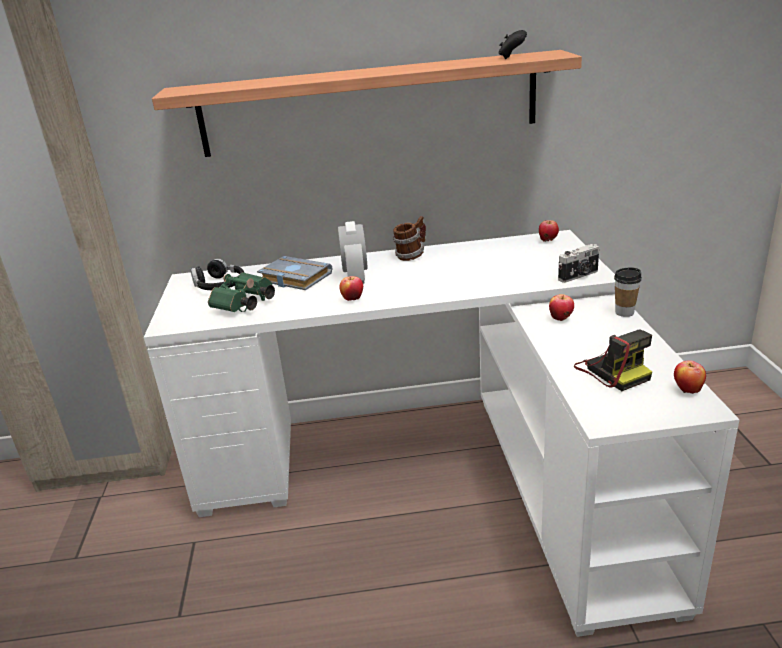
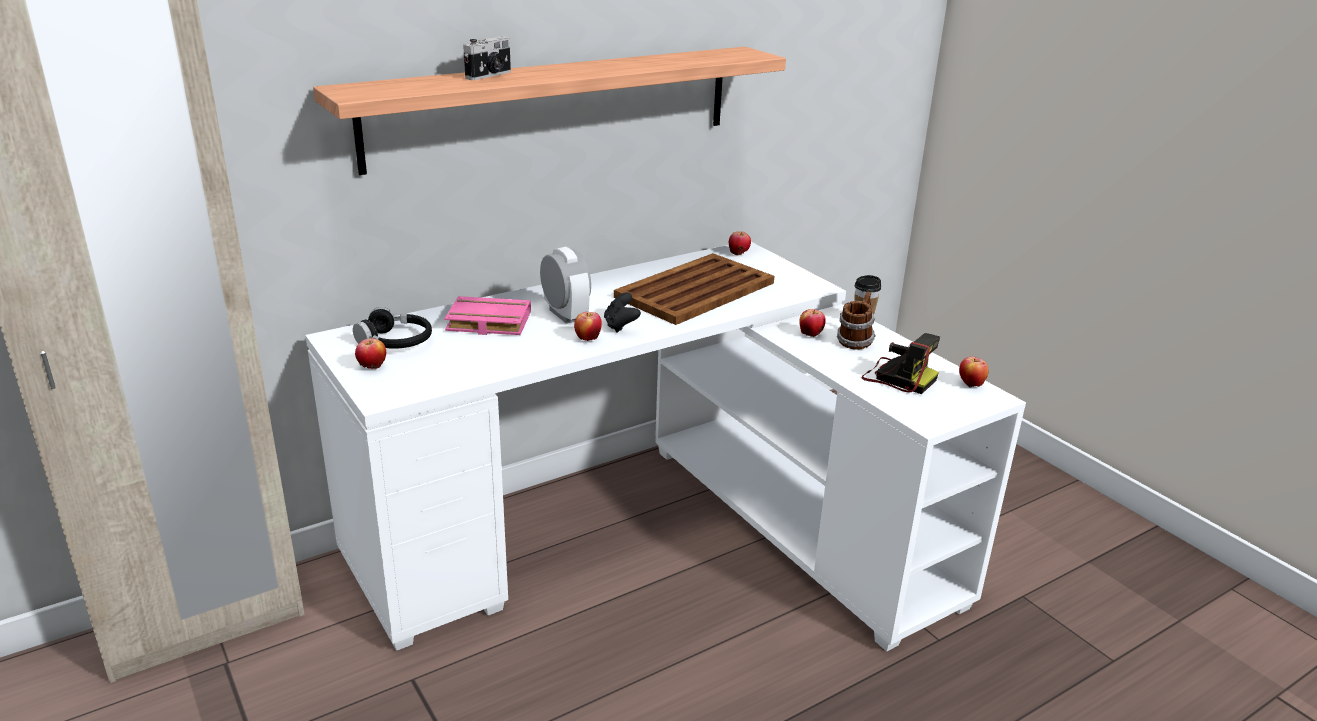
camera: 30 degrees left, 0 degrees up
(185, 302) = (372, 368): none -> apple
(244, 305) = (458, 361): green binoculars -> none
(293, 278) = (486, 323): grey book -> pink book
(411, 255) = (604, 283): mug -> mug (855, 341)
(478, 268) = (694, 290): none -> brown tray
(512, 57) = (712, 56): black game controller -> black game controller (620, 326)
(579, 276) = (803, 289): camera -> camera (490, 75)

